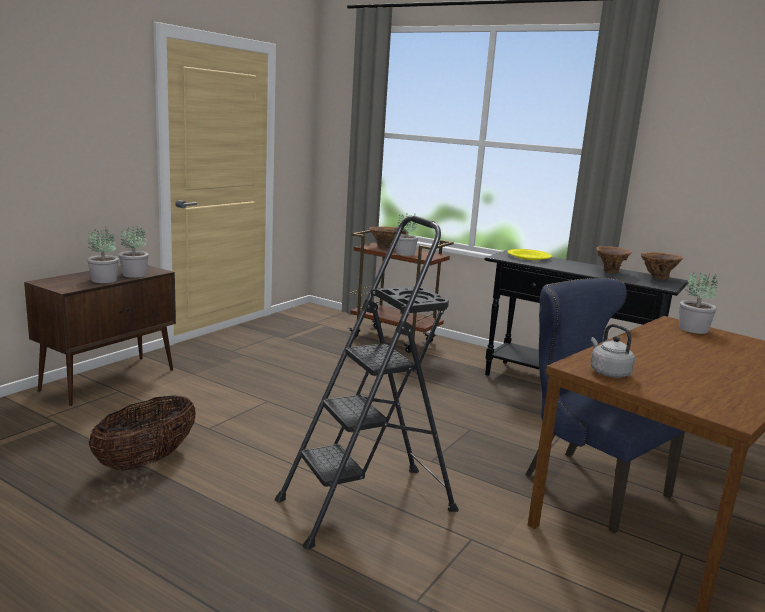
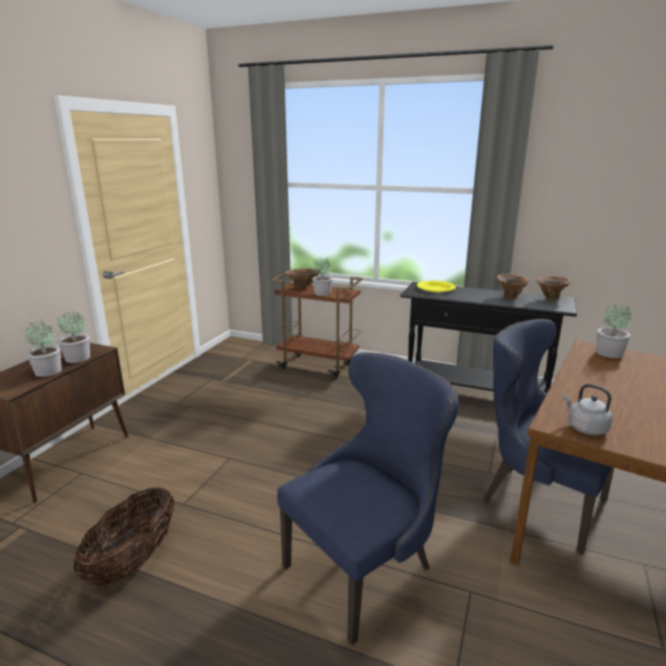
camera: 10 degrees left, 5 degrees up
(369, 504) = (365, 568): step ladder -> blue chair

